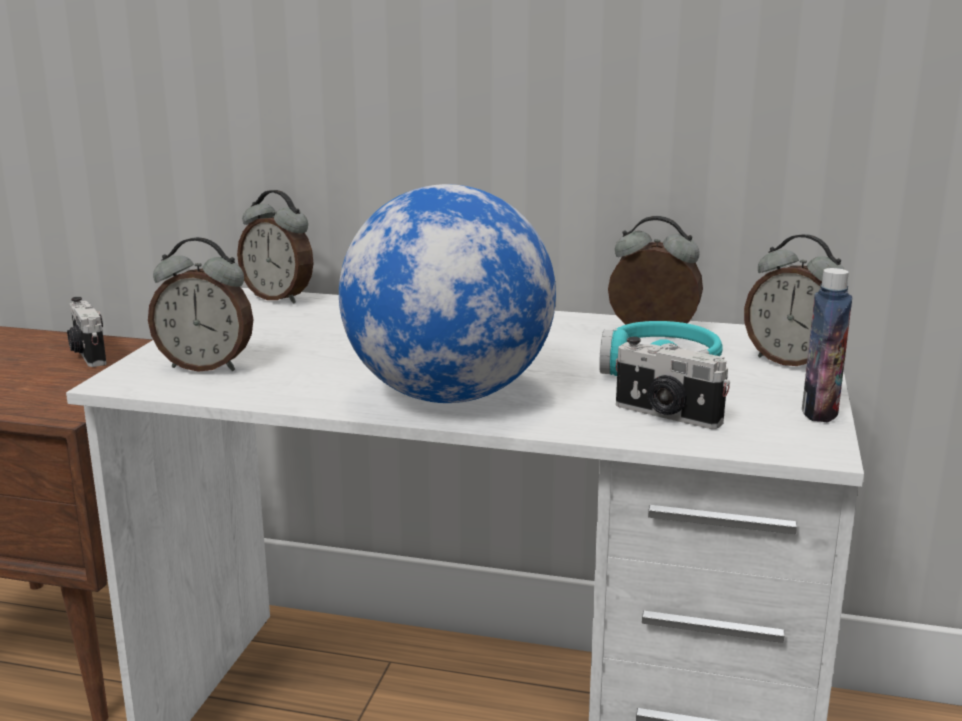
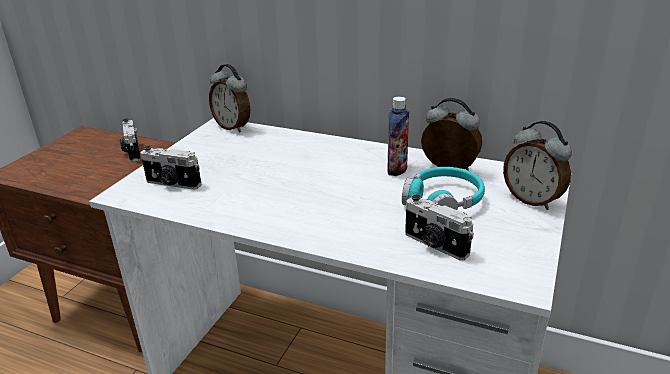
camera: 10 degrees right, 10 degrees up
(206, 366) = (172, 184): alarm clock -> camera
(448, 395) = (304, 218): globe -> none
(819, 412) = (537, 249): bottle -> bottle (397, 170)

